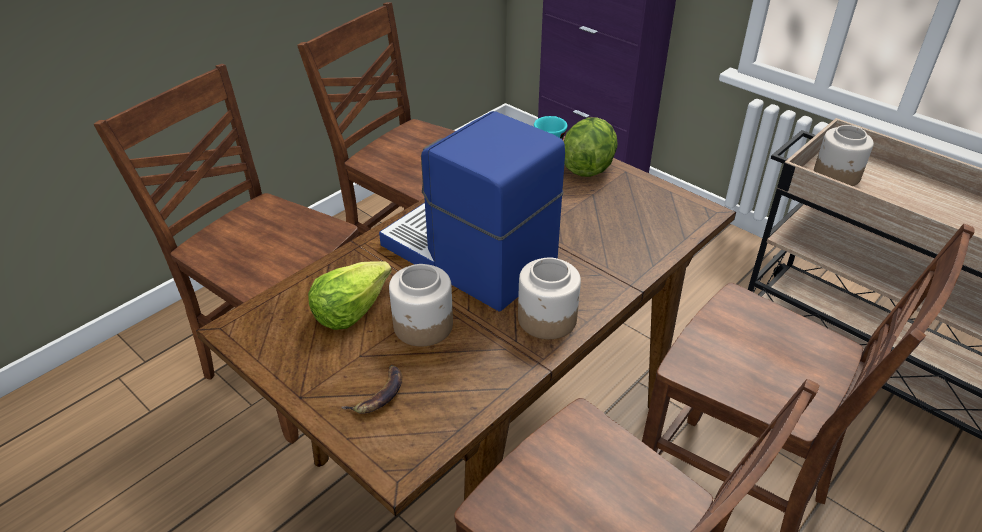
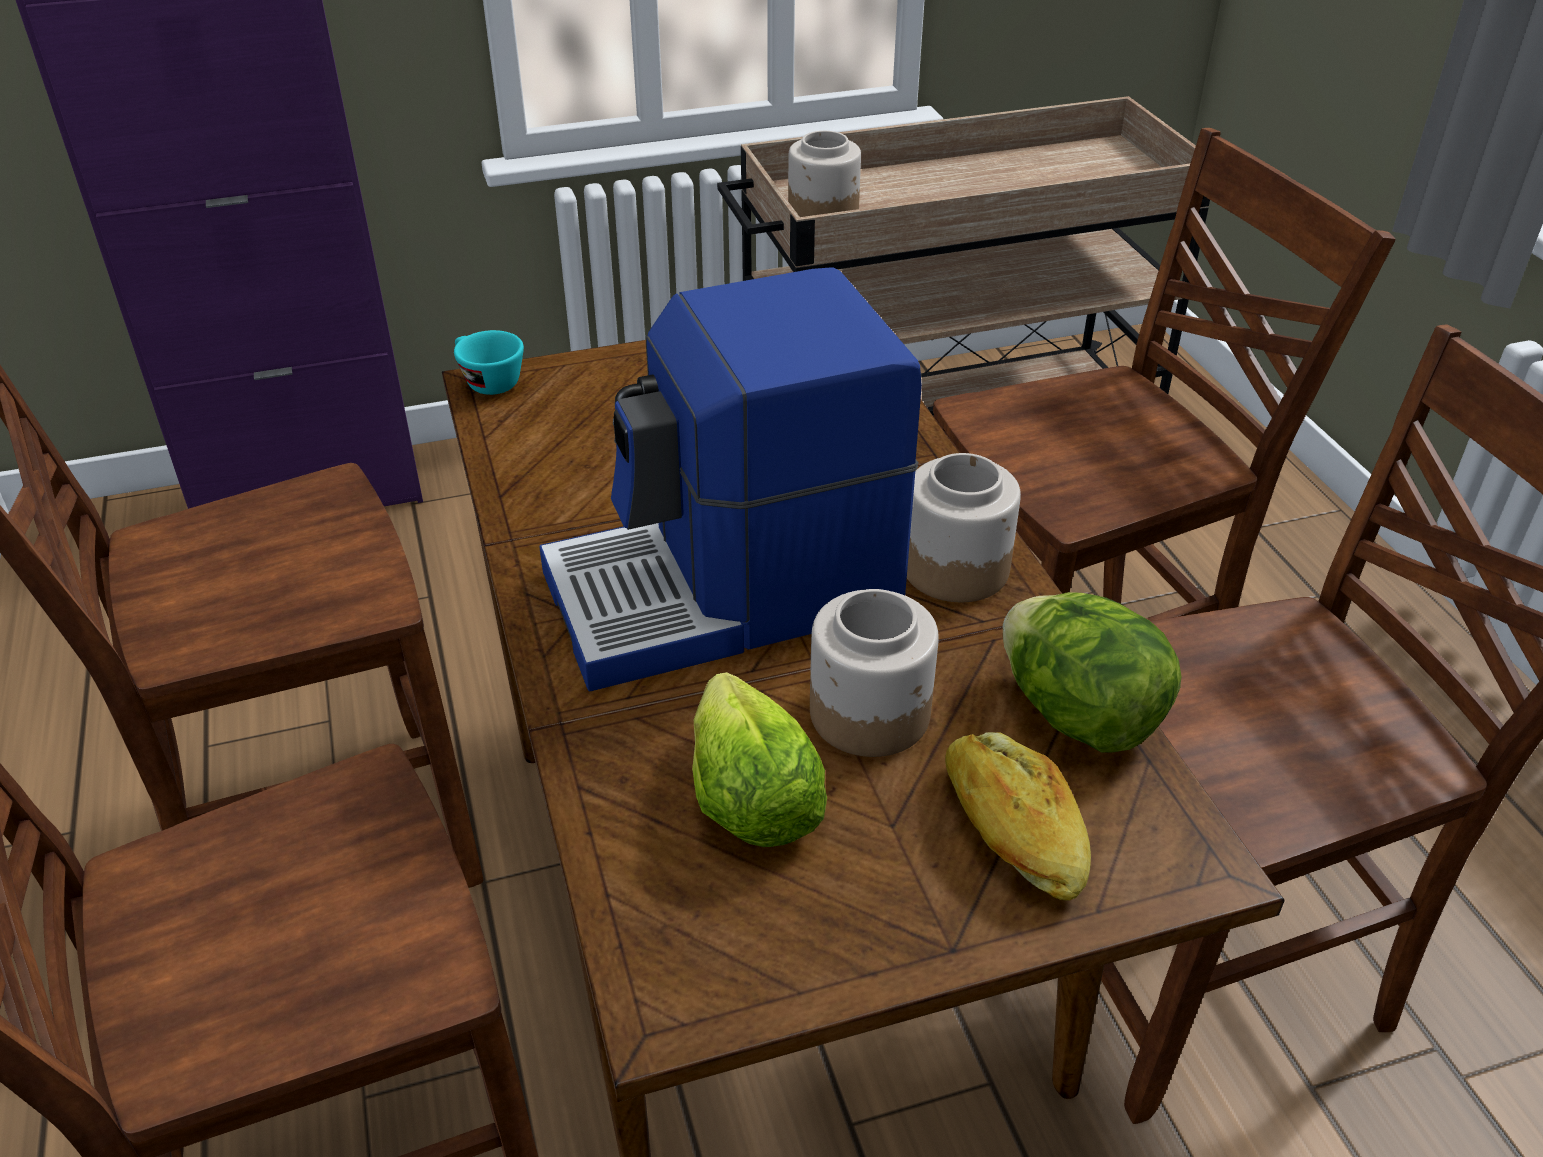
camera: 60 degrees left, 0 degrees up
(378, 394) = (1011, 831): banana -> bread
(588, 167) = (610, 377): lettuce -> lettuce (1078, 715)

